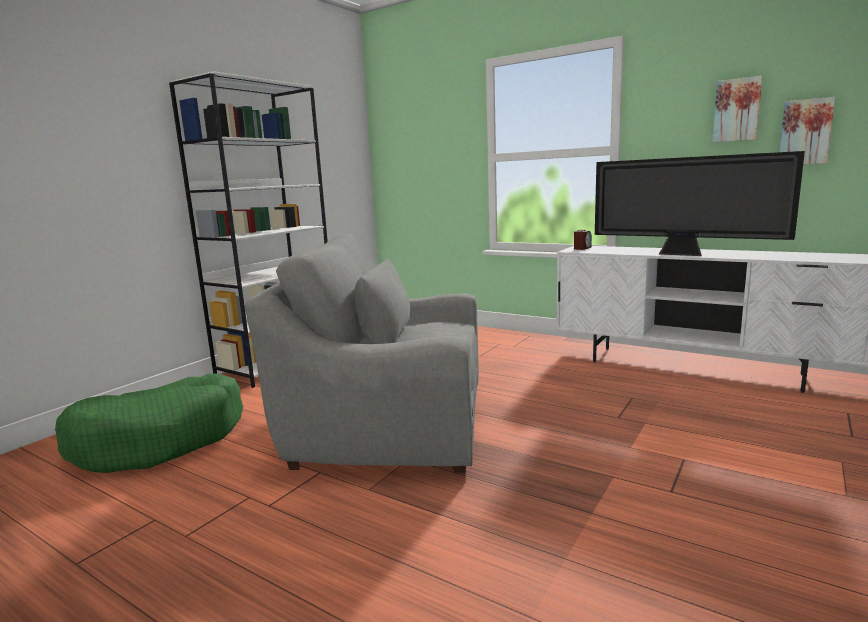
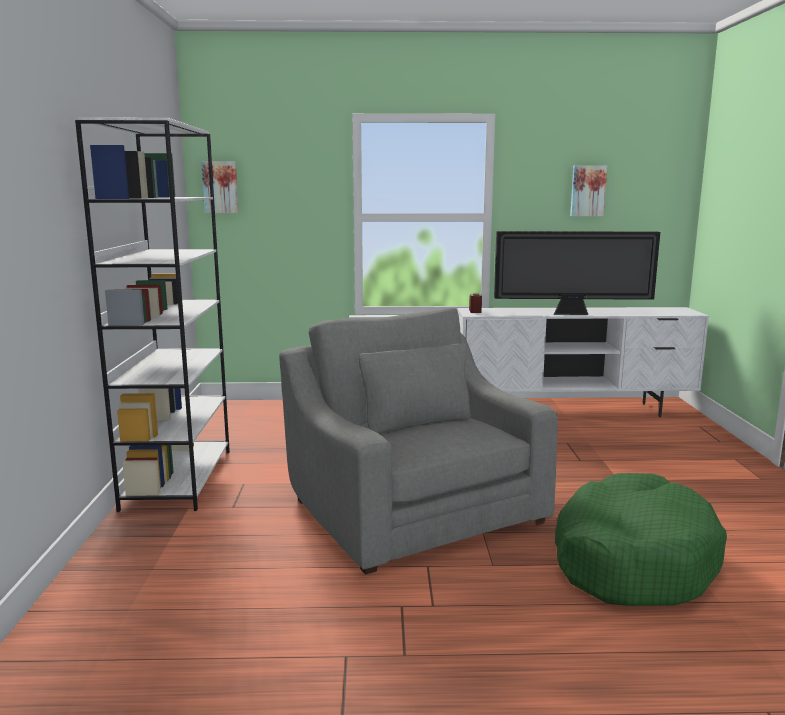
camera: 35 degrees left, 0 degrees up
(161, 439) = (191, 591): green dog bed -> green dog bed (632, 559)
(388, 423) = (413, 508): grey armchair -> grey armchair turned 90 degrees clockwise
(805, 132) = (635, 212): picture -> picture (220, 187)

